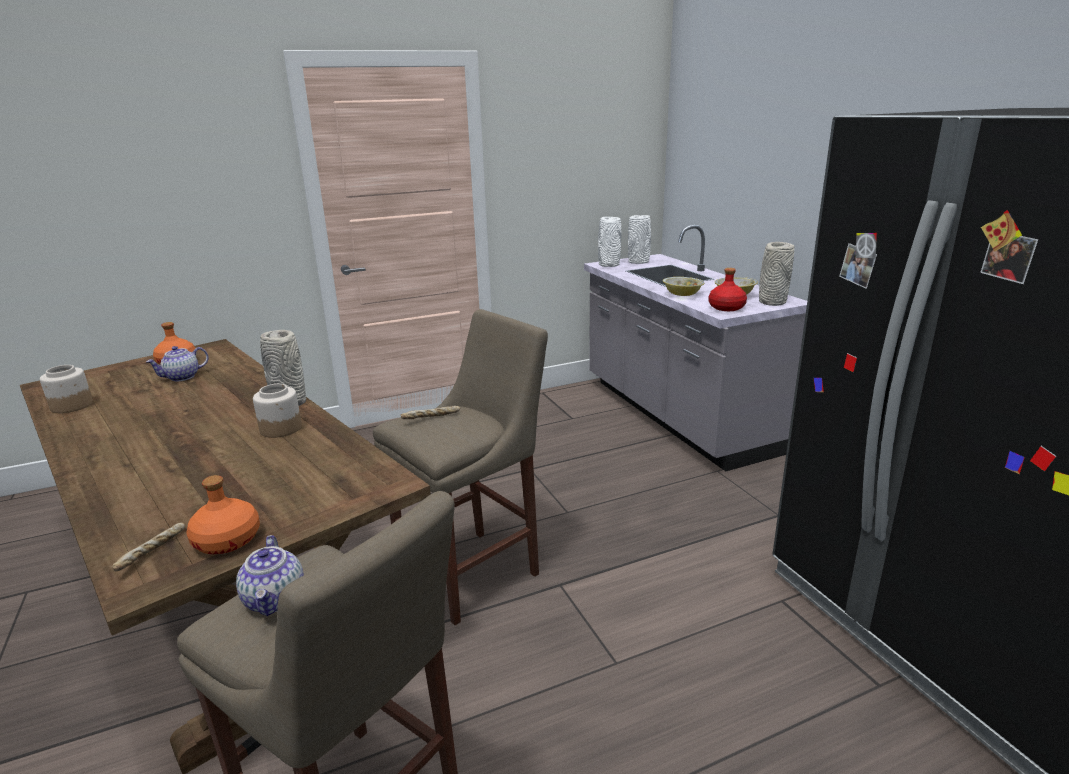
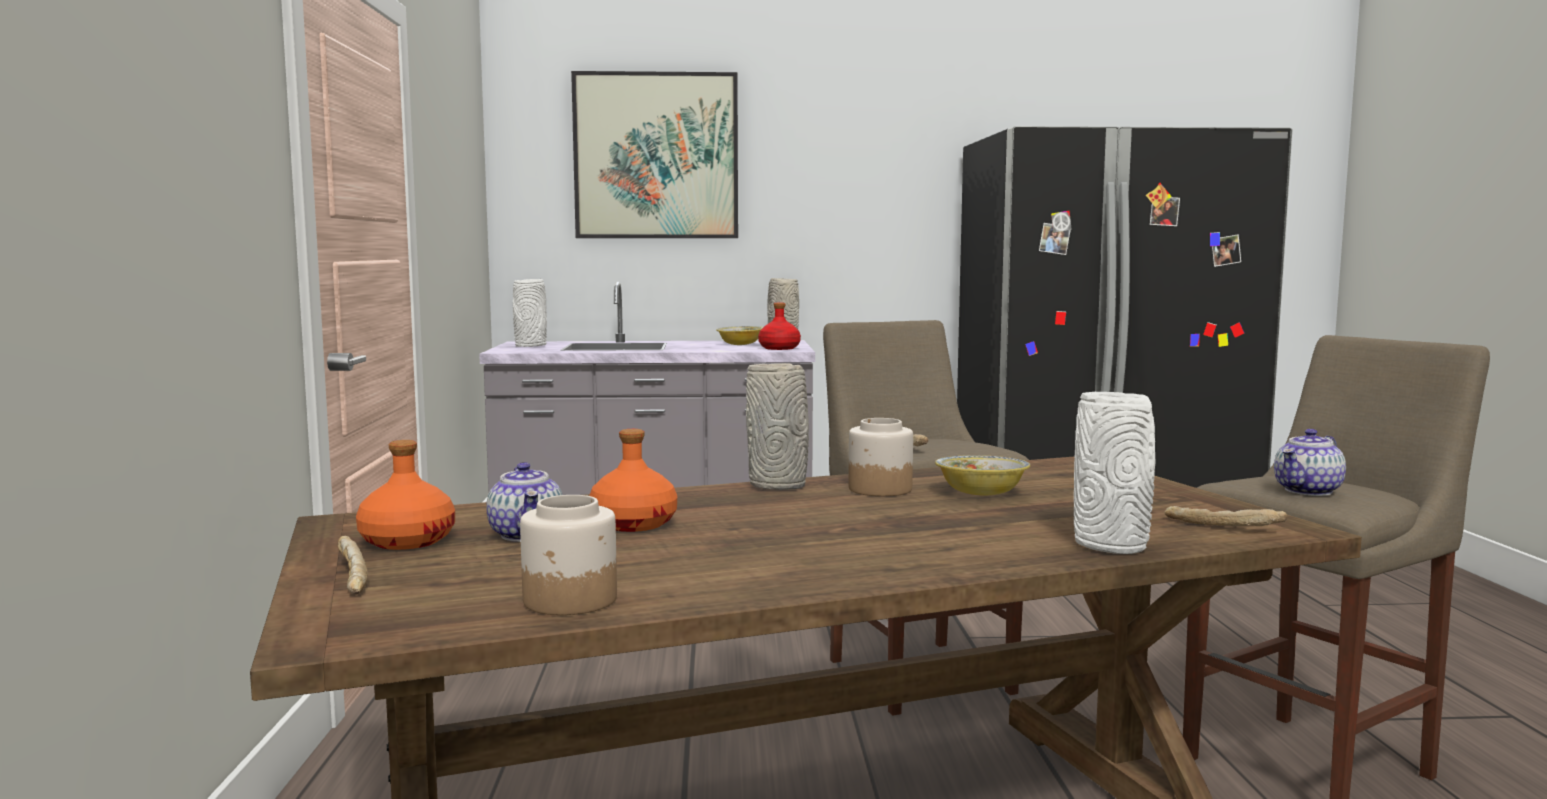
camera: 70 degrees left, 15 degrees down
(121, 369) = (350, 578): none -> bread
(227, 541) = (1196, 505): orange bottle -> orange bottle (634, 524)
(276, 599) = (1308, 491): teapot -> teapot turned 135 degrees clockwise
(608, 265) = (515, 350): white vase -> white vase (1112, 546)
(682, 294) = (708, 349): bowl -> bowl (981, 493)
(748, 119) = (656, 156): none -> picture

